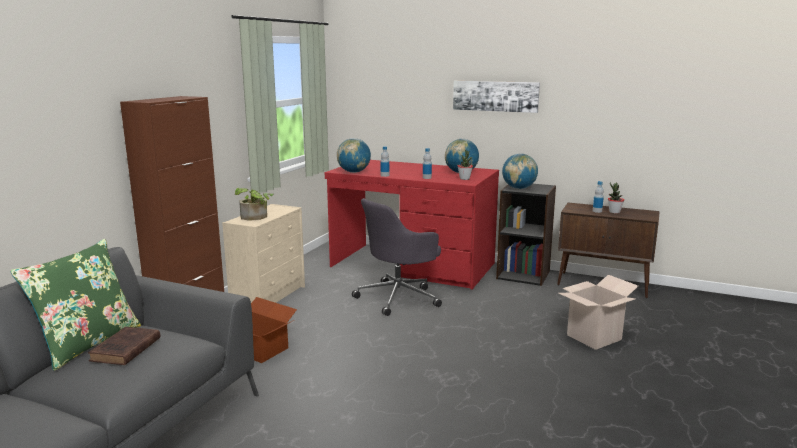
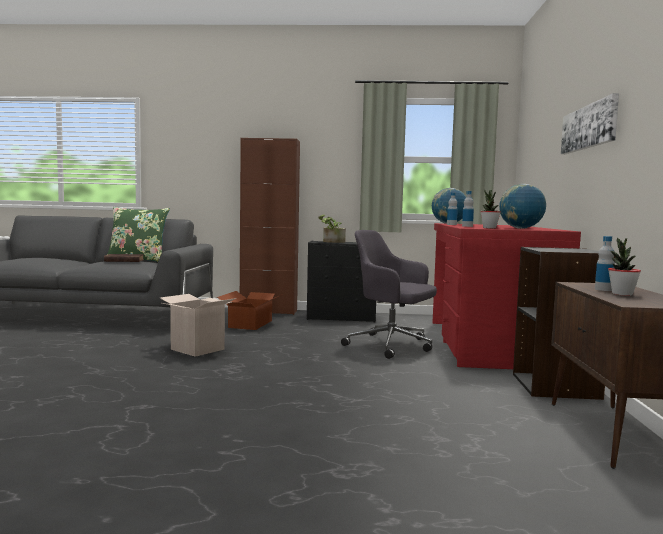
camera: 70 degrees right, 10 degrees down
(269, 297) = (342, 317): beige dresser -> black dresser
(519, 188) = (548, 248): globe -> none
(594, 337) = (384, 426): cardboard box -> cardboard box (197, 349)

